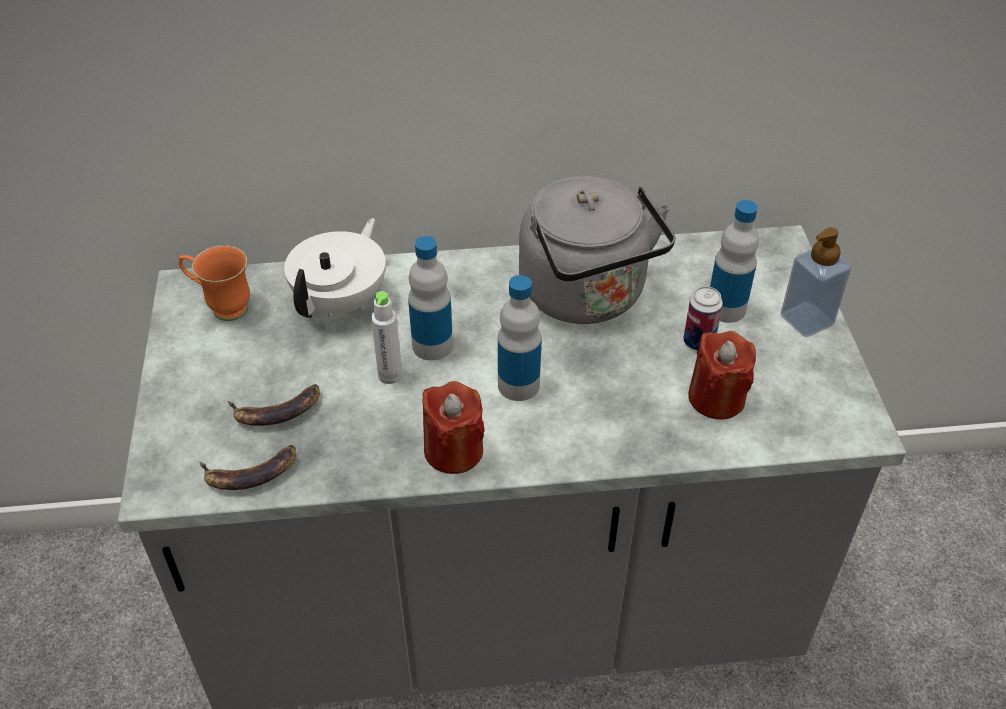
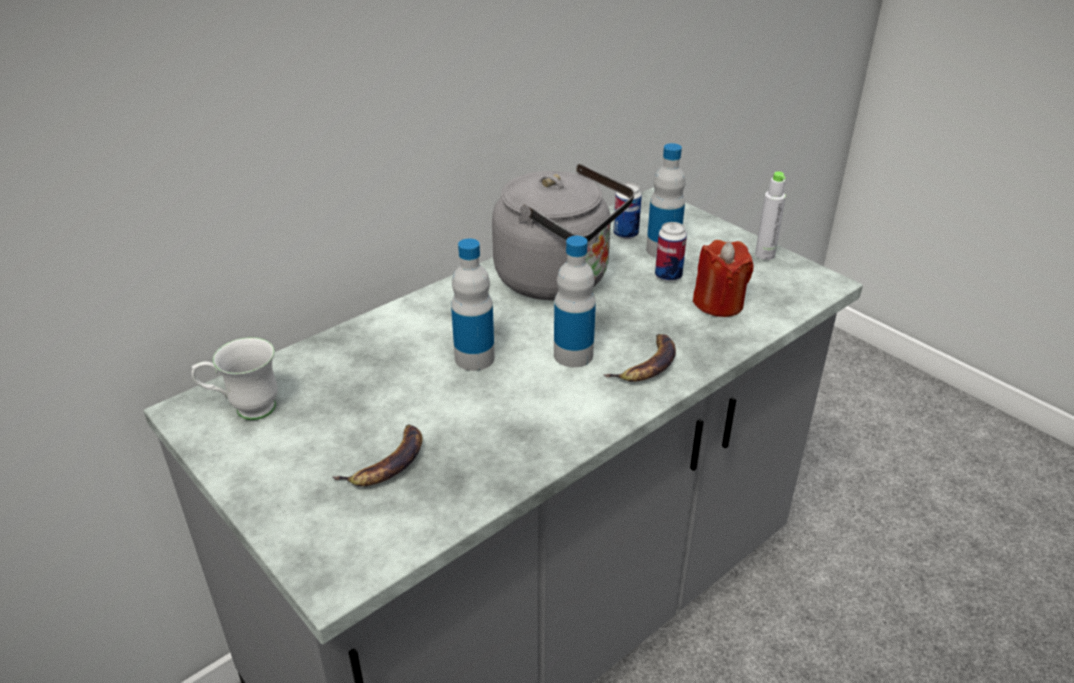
camera: 35 degrees left, 10 degrees down
(221, 307) = (245, 410): orange mug -> white mug
(251, 472) = (415, 520): banana -> banana (647, 364)
(342, 301) = (360, 360): white teapot -> none
(390, 375) = (462, 393): grey bottle -> grey bottle (764, 255)
(453, 451) = (573, 420): red candle -> none
(707, 272) = (625, 234): none -> can
(806, 320) = (720, 237): soap dispenser -> none

